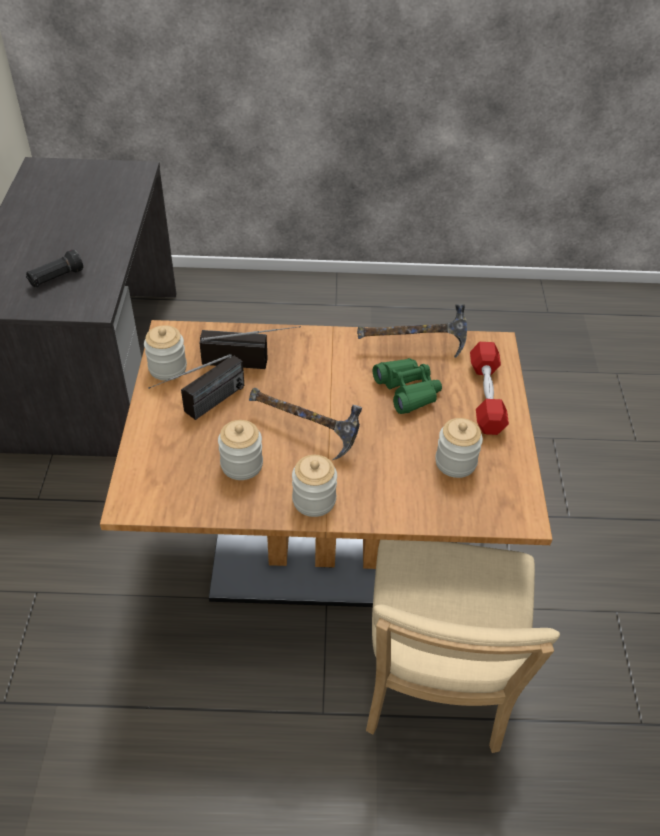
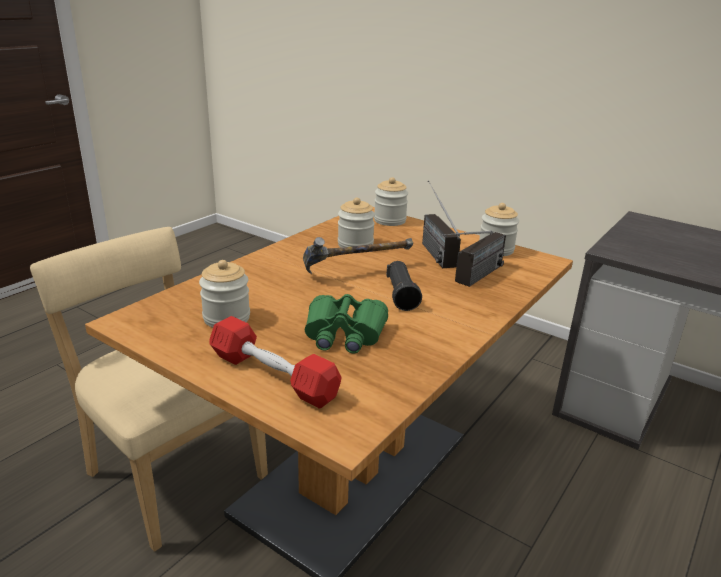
camera: 125 degrees right, 20 degrees down
(56, 278) = (669, 247): black flashlight -> black flashlight (401, 295)
(314, 500) = (286, 255): jar -> jar (390, 220)
(413, 347) = (406, 367): hammer -> none

